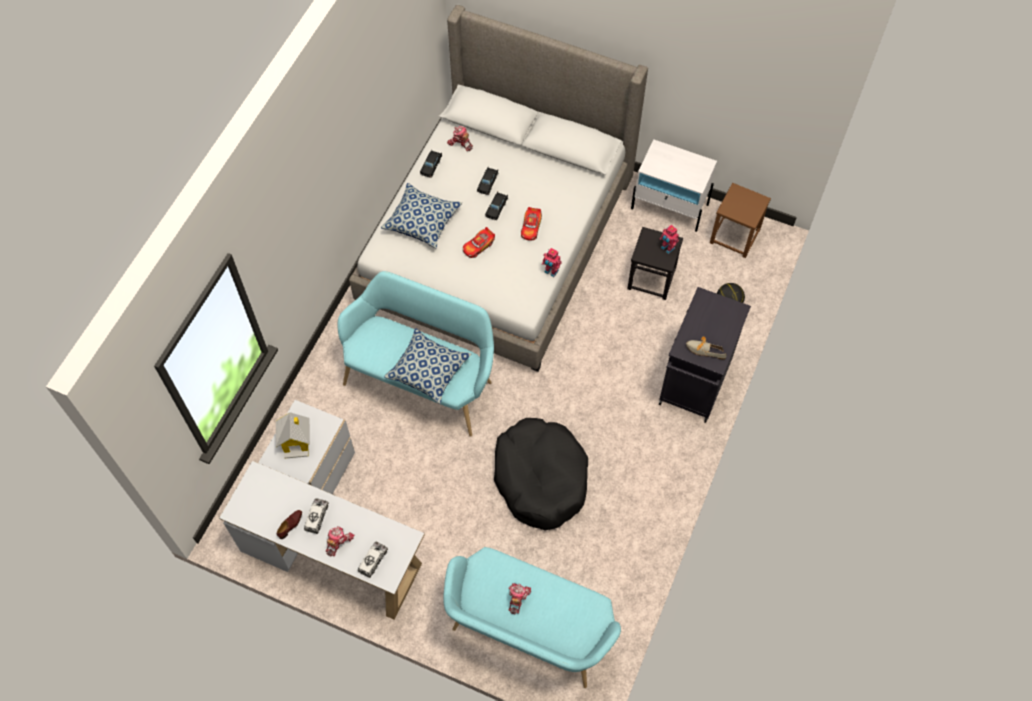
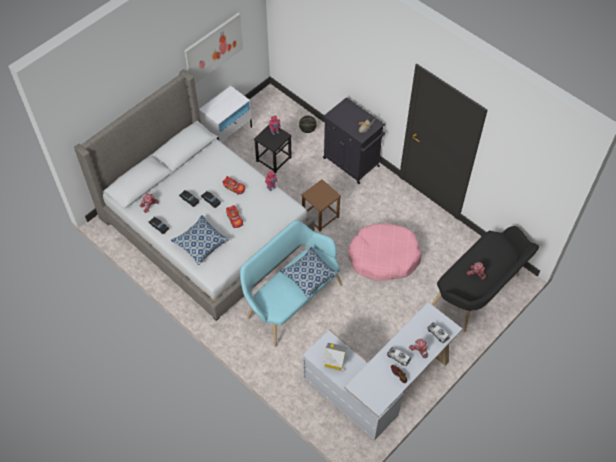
camera: 70 degrees left, 5 degrees down
(528, 633) = (478, 293): turquoise bench -> black bench
(540, 478) = (383, 257): black dog bed -> pink dog bed
(712, 90) = (213, 48): none -> picture
(734, 236) = (264, 111): brown stool -> brown stool (320, 216)

